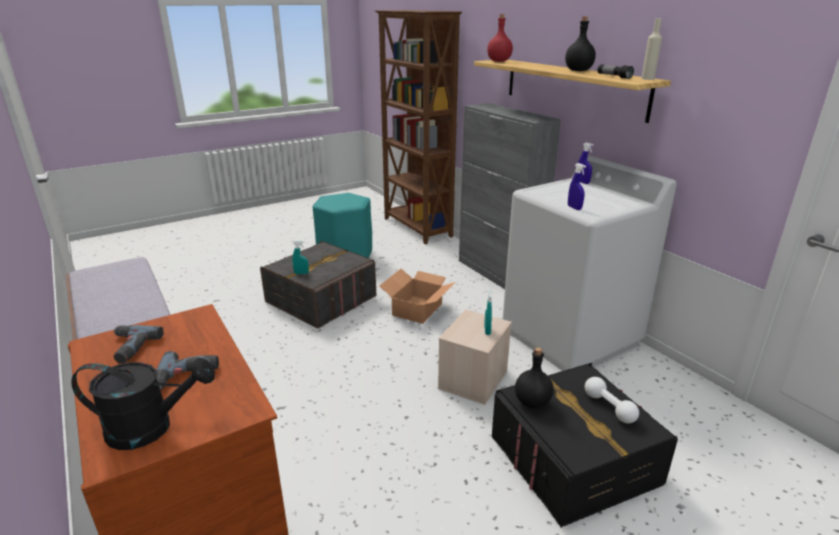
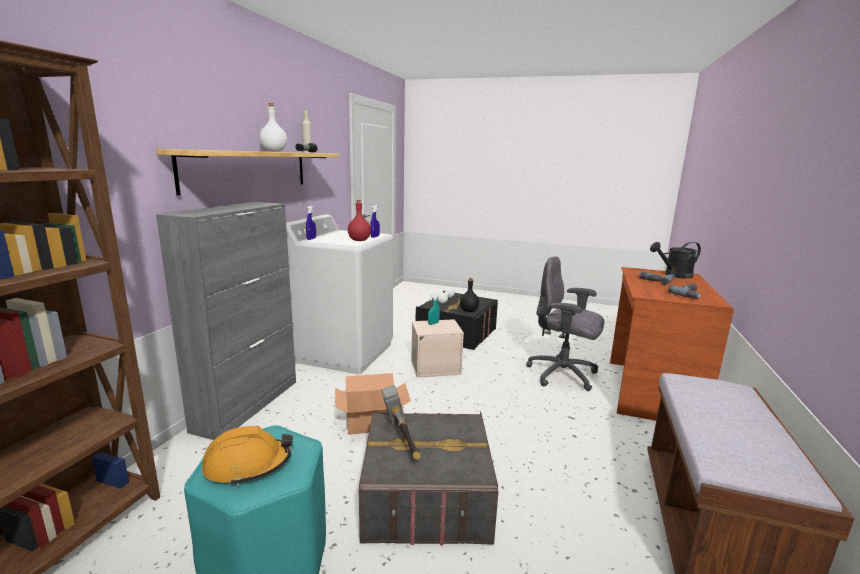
camera: 130 degrees left, 10 degrees down
(151, 428) = (674, 275): black watering can -> black watering can turned 60 degrees counterclockwise
(301, 273) = (465, 440): turquoise spray bottle -> none
(333, 258) = (402, 439): none -> hammer
(339, 475) = (563, 375): none -> grey office chair
(341, 199) = (248, 465): none -> orange hard hat
(499, 61) = (200, 149): red bottle -> red bottle (359, 240)
(578, 70) = (273, 151): black bottle -> white bottle

